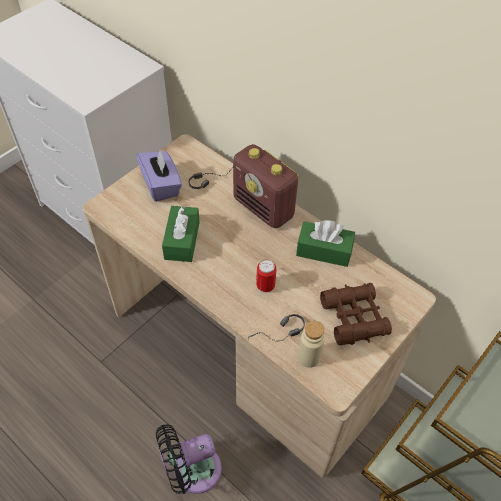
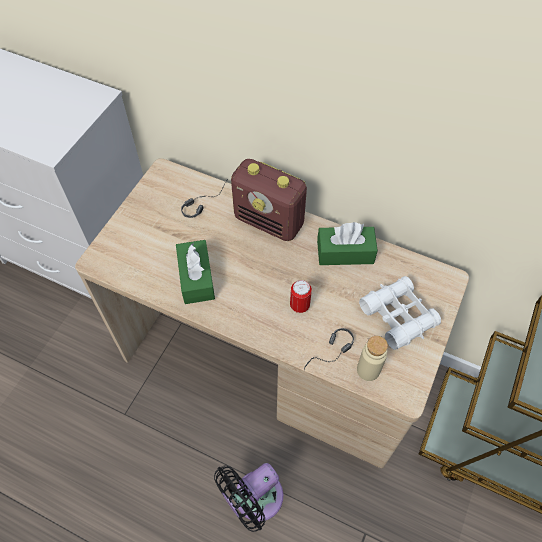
camera: 15 degrees left, 5 degrees up
(161, 185) = (153, 222): purple tissue box -> none
(354, 318) = (398, 316): brown binoculars -> white binoculars

